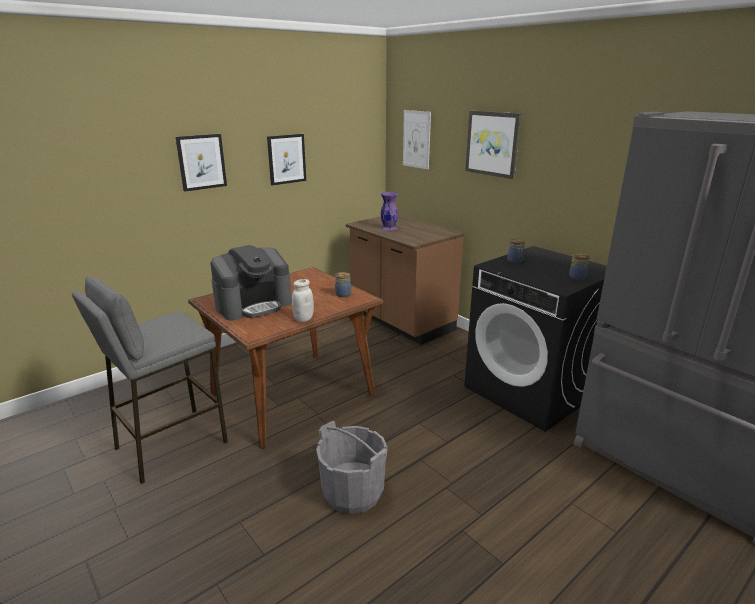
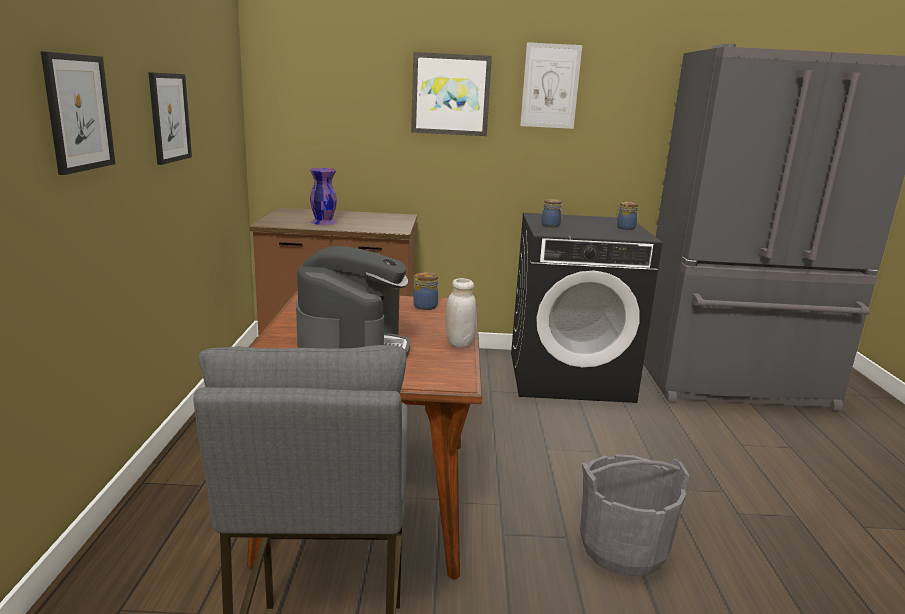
camera: 50 degrees left, 5 degrees down
(416, 139) = (313, 94): picture -> picture (550, 86)

